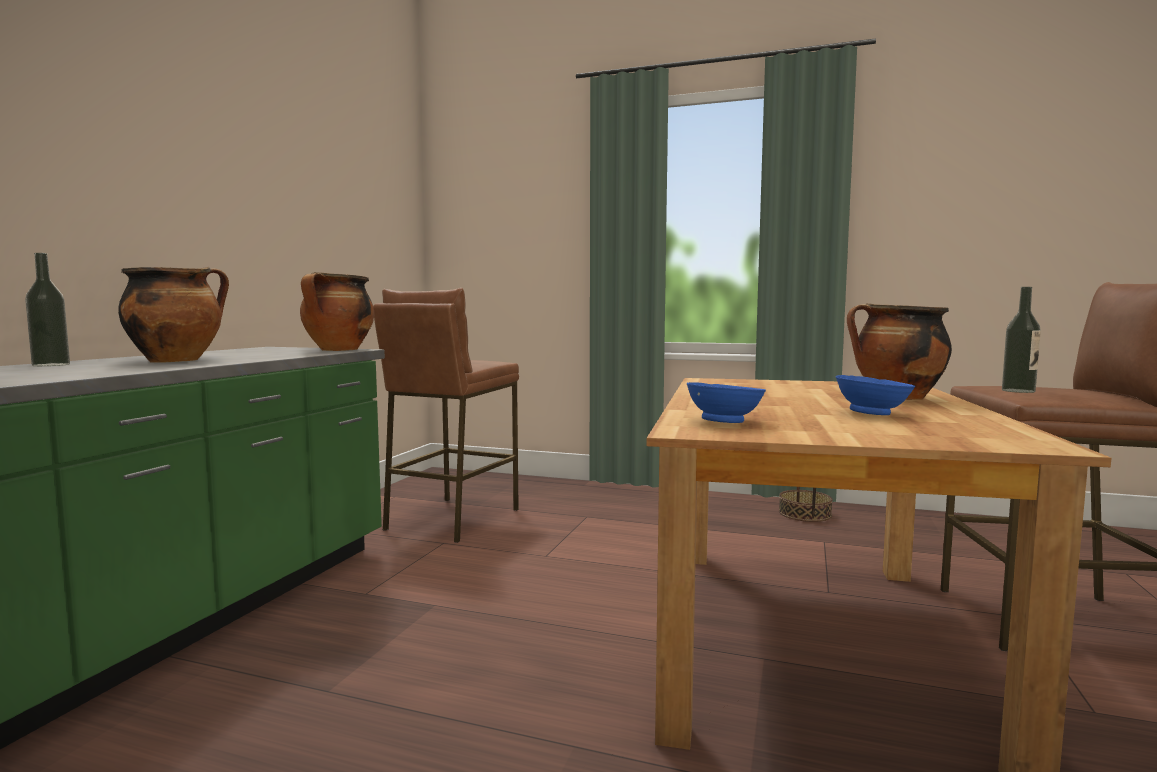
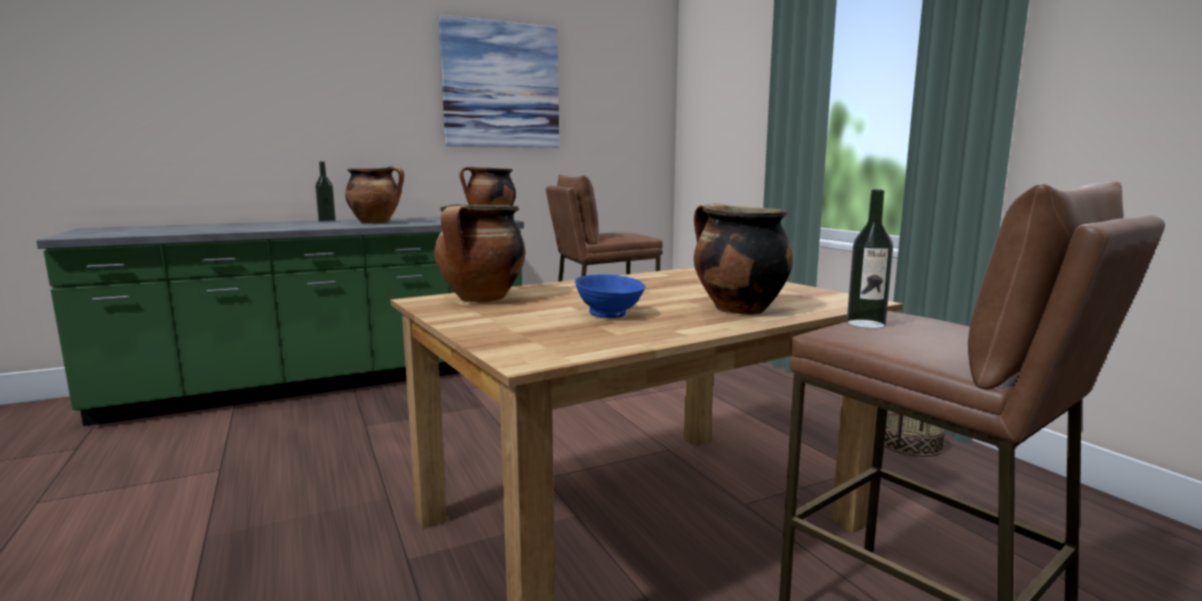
camera: 45 degrees right, 5 degrees up
(268, 164) = (501, 85): none -> picture
(725, 421) = (482, 299): blue bowl -> cooking pot

